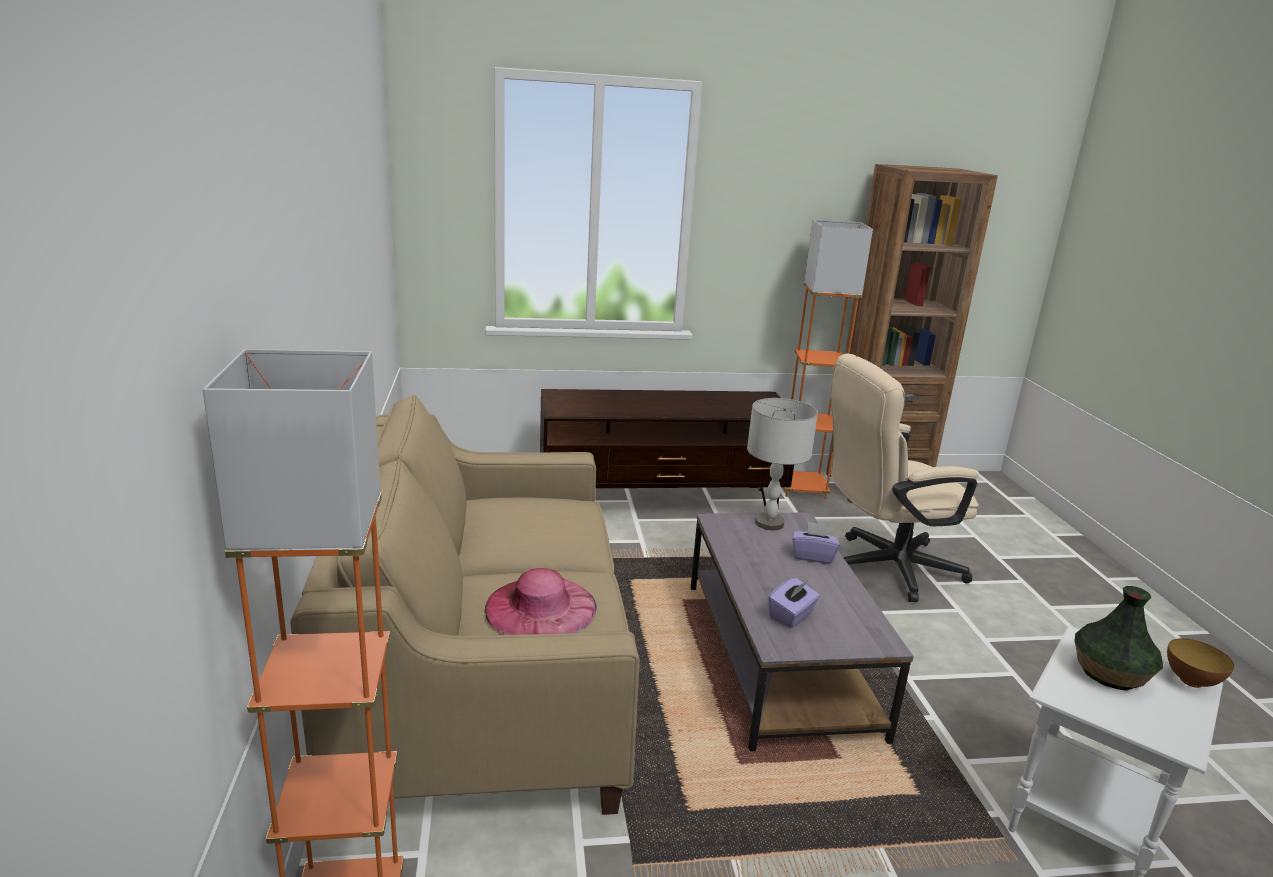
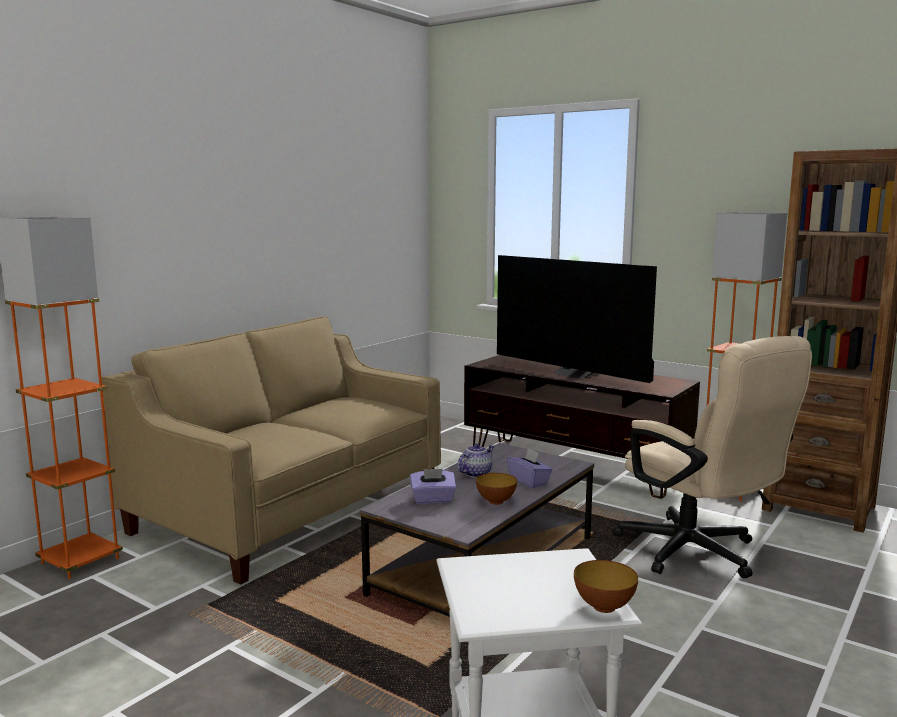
camera: 45 degrees right, 10 degrees down
(540, 607) = (266, 437): pink hat -> none
(670, 407) = (574, 374): none -> television
(758, 564) = (476, 473): none -> teapot
(769, 523) = (541, 459): grey table lamp -> none
(837, 593) = (496, 501): none -> bowl
(883, 568) = (698, 554): beige office chair -> beige office chair turned 150 degrees counterclockwise
(1111, 673) = (538, 575): vase -> none

